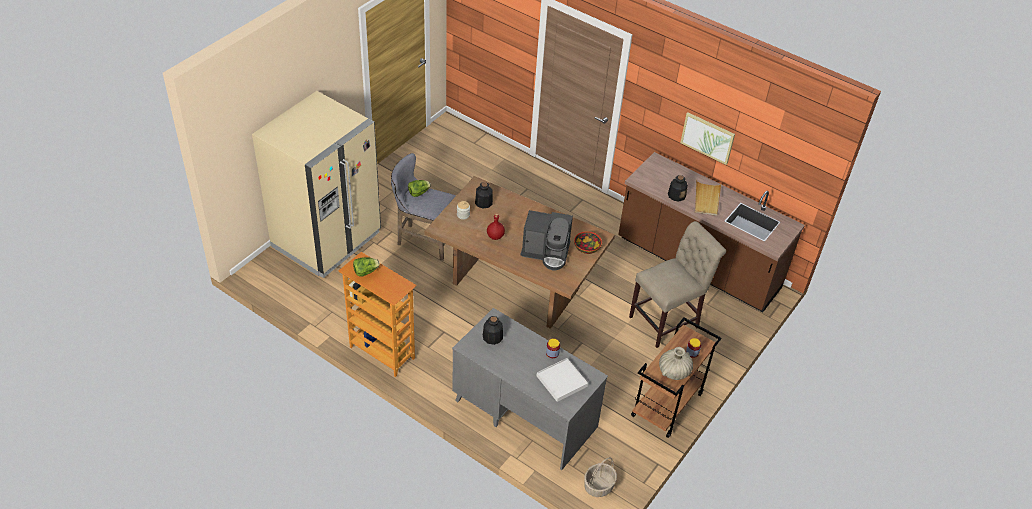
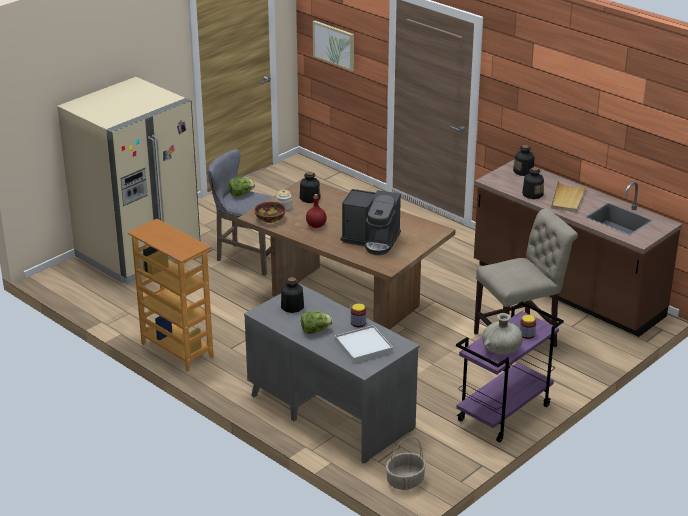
camera: 10 degrees right, 15 degrees down
(366, 272) = (157, 234): lettuce -> lettuce (315, 330)
(586, 248) = (419, 239): bowl -> bowl (269, 219)
(664, 167) = (523, 171): none -> bottle
(667, 406) = (504, 414): brown cart -> purple cart
(707, 137) = (569, 130): picture -> picture (334, 45)

